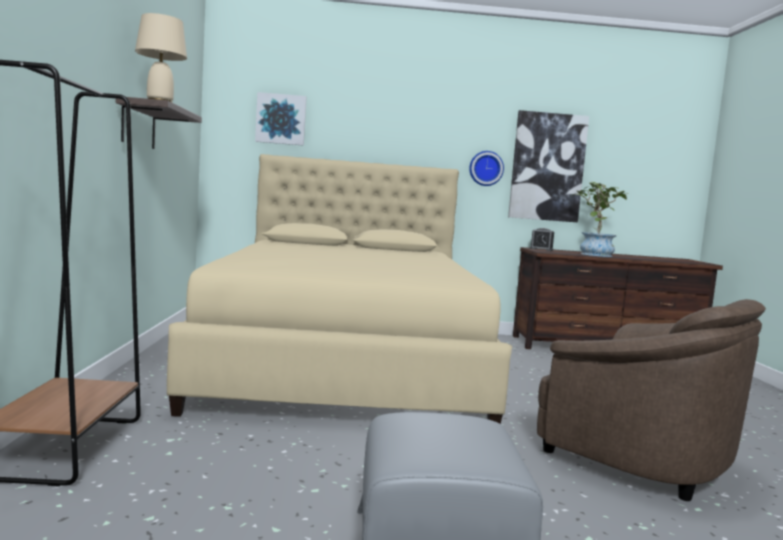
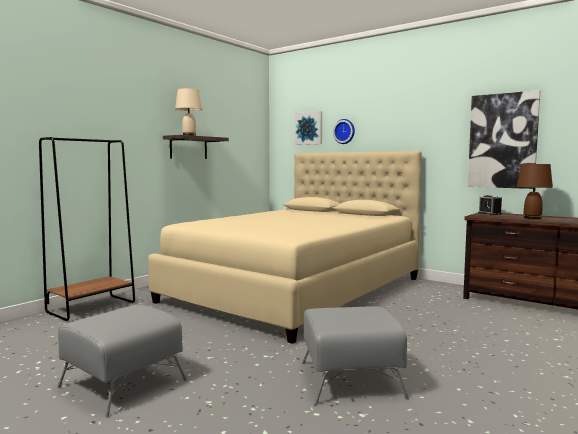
camera: 40 degrees right, 0 degrees up
(486, 168) = (447, 147): wall clock -> wall clock (344, 131)
(594, 254) = (532, 218): potted plant -> brown table lamp
(636, 460) = (349, 379): brown armchair -> grey ottoman

